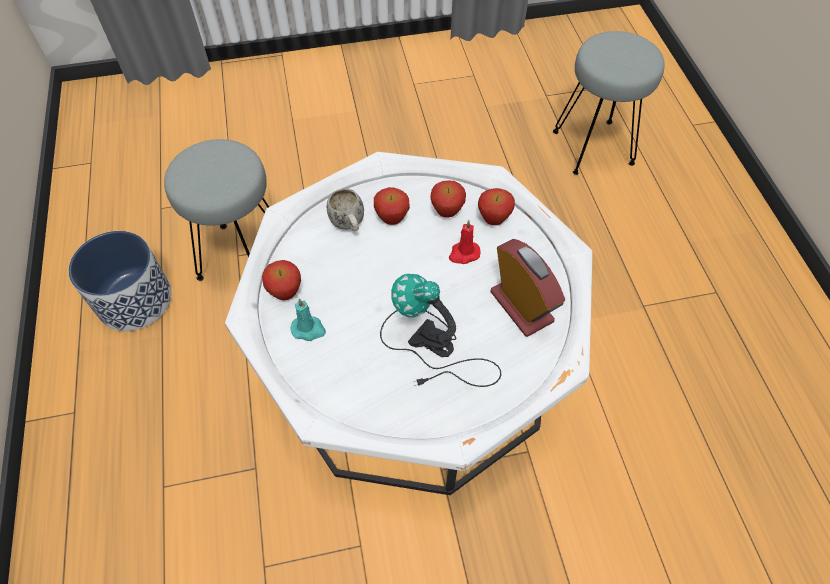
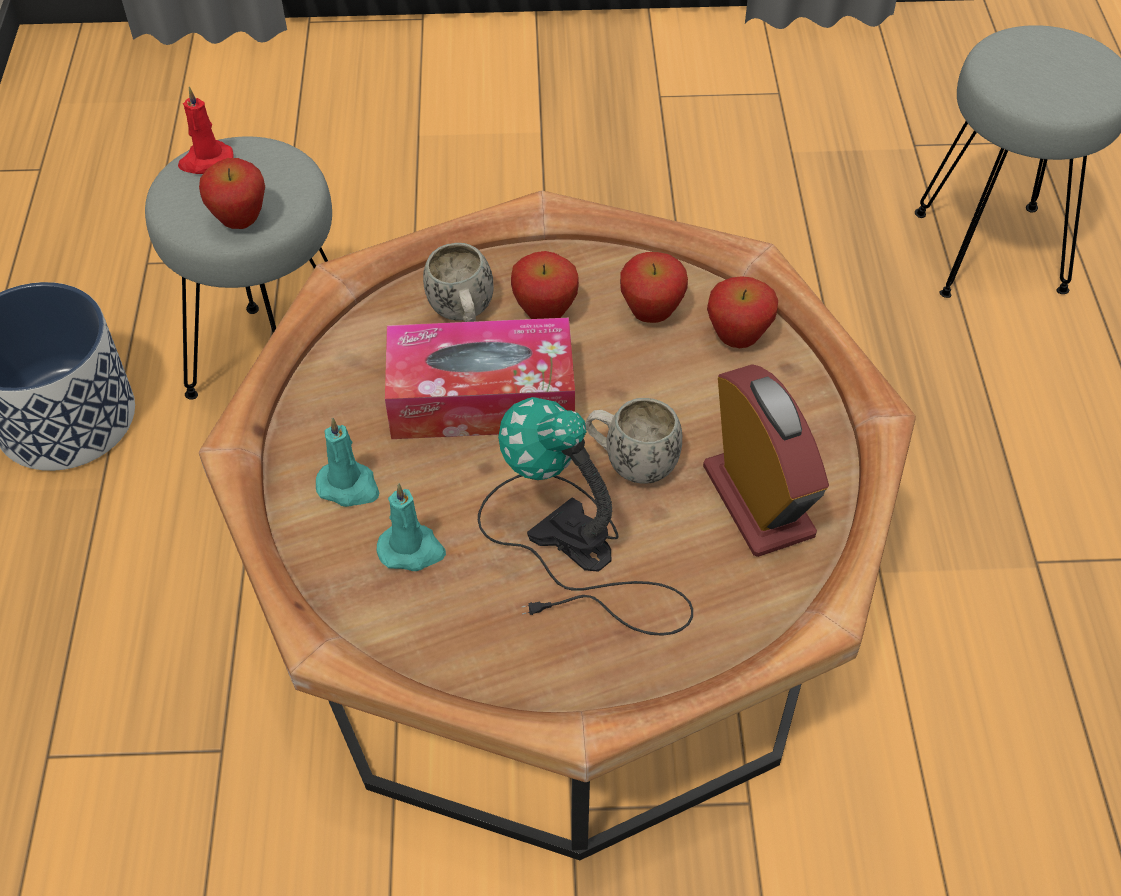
camera: 10 degrees right, 5 degrees down
(286, 293) = (321, 418): apple -> apple (240, 222)
(349, 359) = (412, 550): none -> turquoise candle
(368, 270) = (482, 398): none -> tissue box
(415, 360) = (561, 600): white coffee table -> brown coffee table
(452, 295) = (630, 462): none -> white mug
(463, 254) = (667, 392): red candle -> red candle (206, 161)

